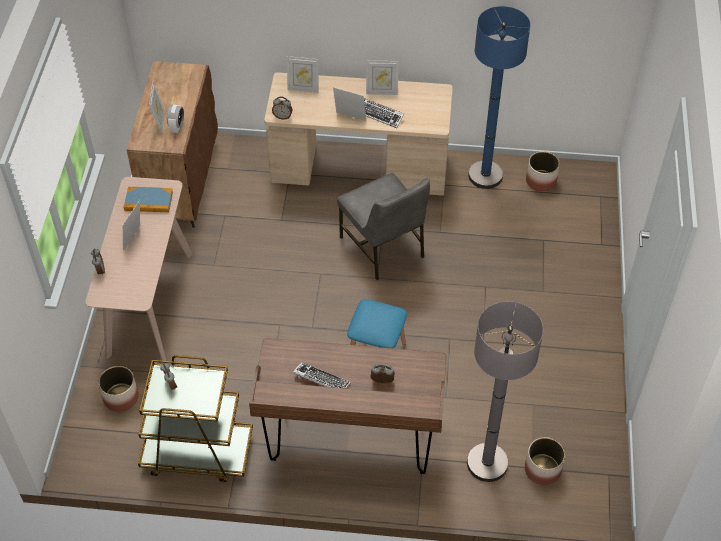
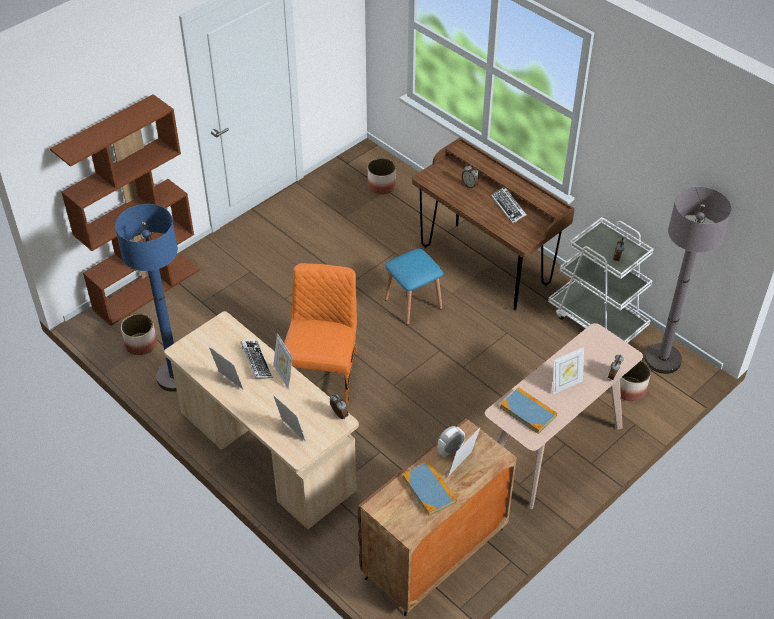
camera: 140 degrees left, 5 degrees down
(170, 97) = (429, 490): none -> book
(197, 452) = (597, 320): brown cart -> white cart
(383, 247) = (323, 373): grey chair -> orange chair
(487, 463) = (410, 207): grey floor lamp -> grey floor lamp (662, 359)
(598, 222) = (147, 289): none -> brown bookcase

